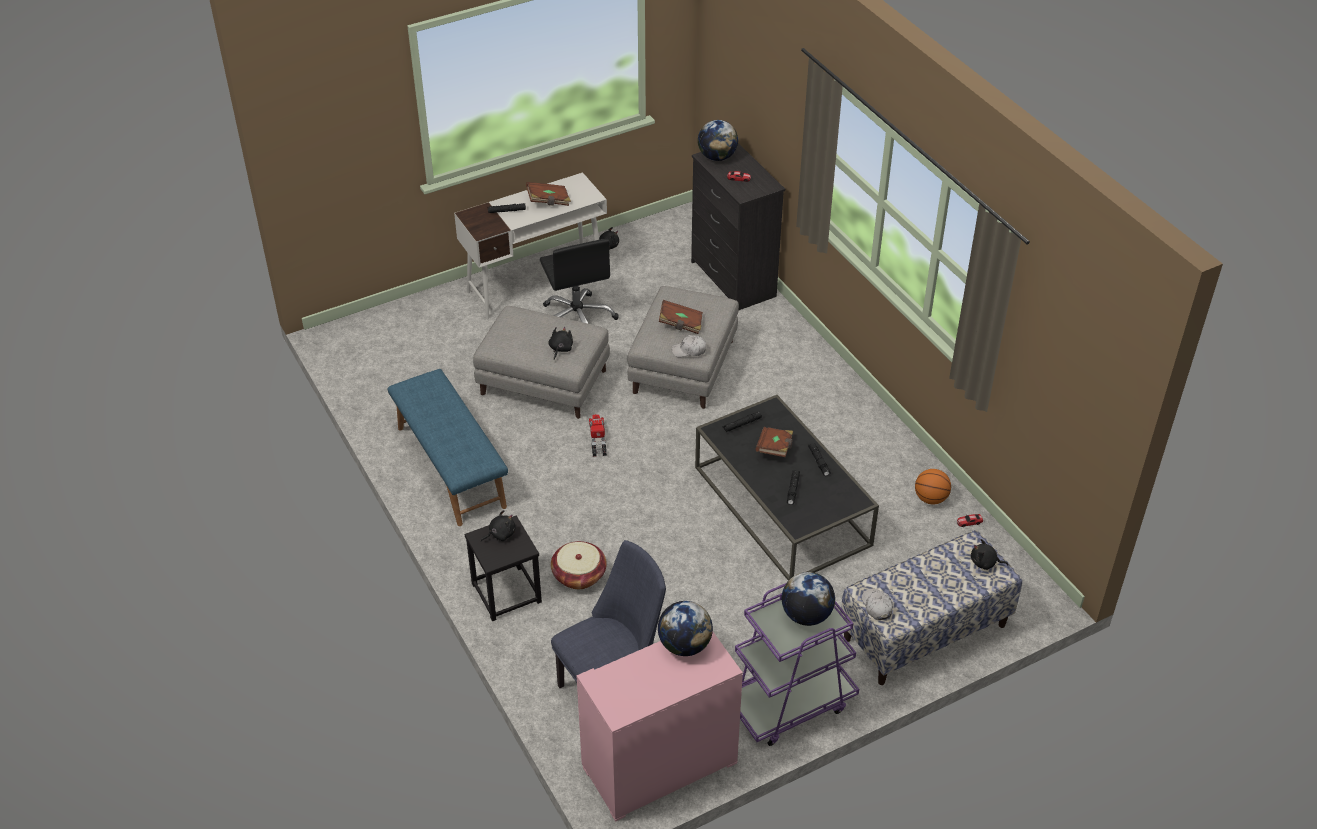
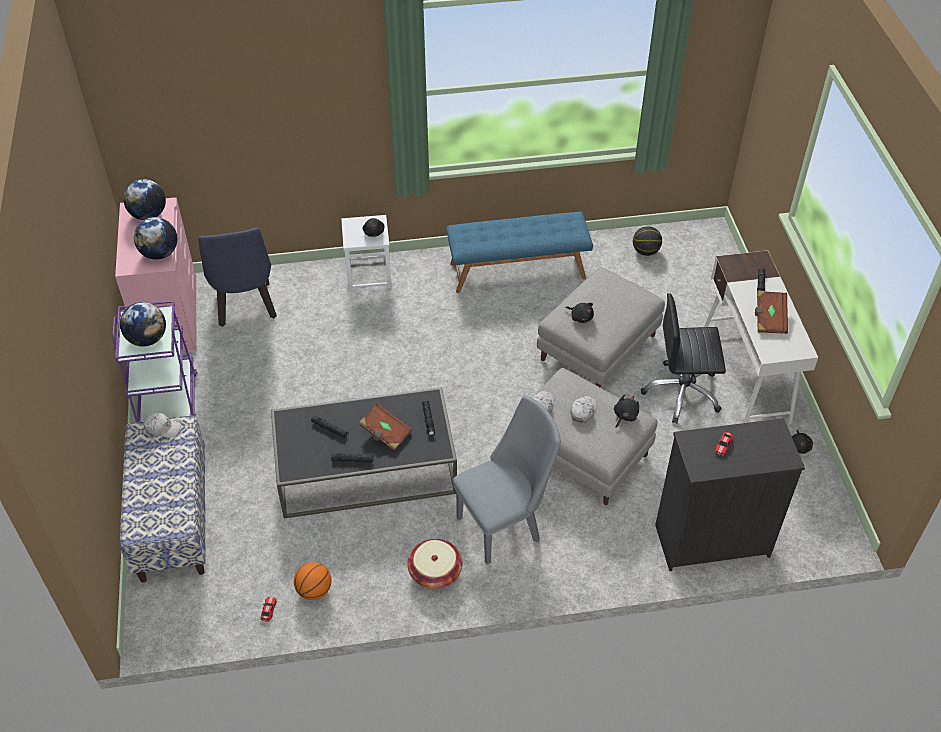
camera: 110 degrees right, 5 degrees up
(384, 375) = (645, 251): none -> basketball
(506, 593) = (369, 274): black stool -> white stool
(579, 575) = (363, 317): basket -> basket (435, 572)
(598, 439) = (509, 366): toy truck -> none
(680, 324) = (583, 411): brown book -> white cap
(717, 157) = (772, 439): globe -> globe (148, 215)
(789, 397) = (504, 525): none -> grey chair
(985, 563) = (154, 525): black plush toy -> black plush toy (624, 416)

